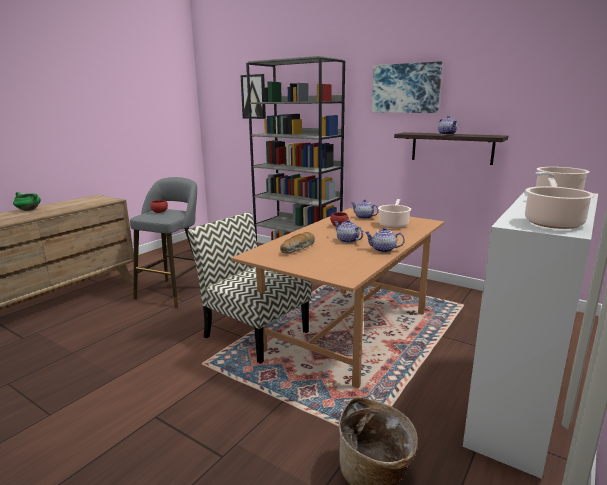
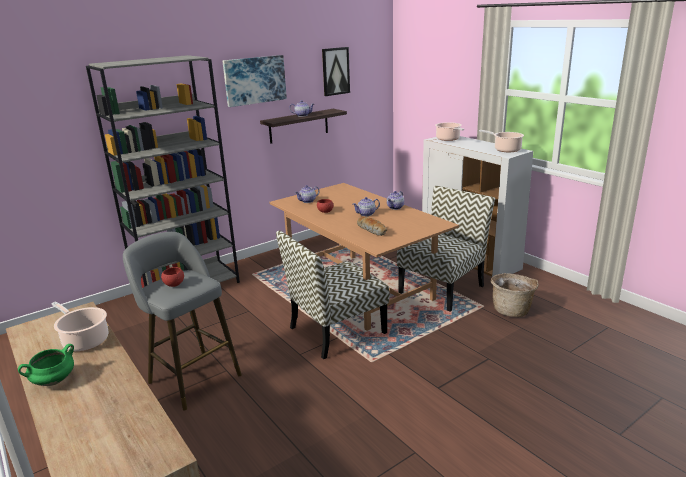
camera: 70 degrees left, 5 degrees up
(254, 96) = (51, 110): picture -> picture (335, 71)
(393, 224) = (338, 196): cooking pot -> cooking pot (84, 340)
(394, 391) = (442, 288): none -> chair

